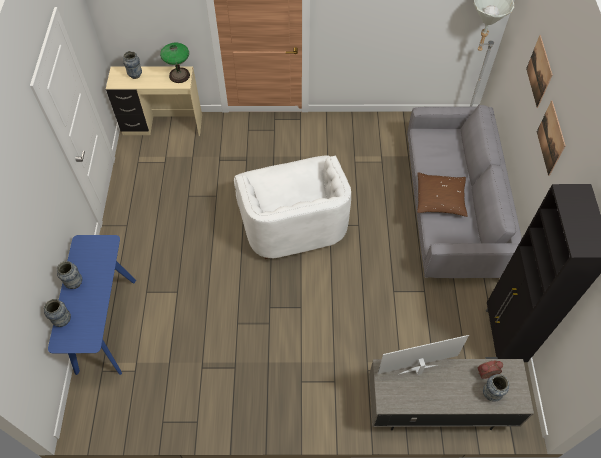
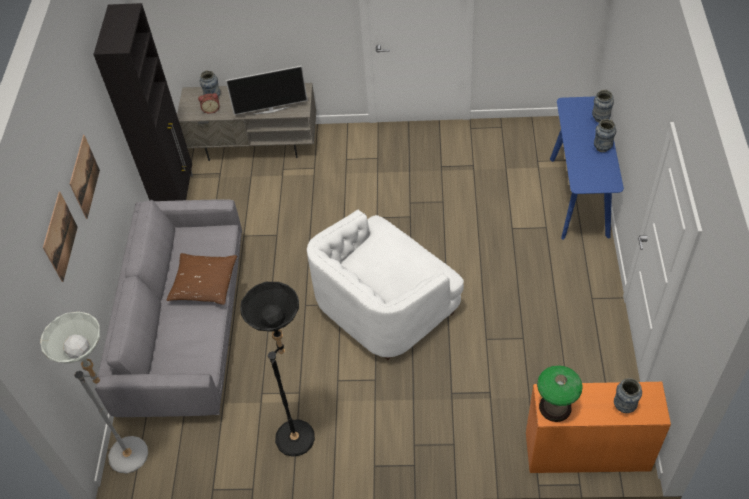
camera: 175 degrees left, 5 degrees down
(163, 126) = (586, 450): beige desk -> orange desk
(293, 222) = (385, 307): white armchair -> white armchair turned 120 degrees counterclockwise
(351, 138) = (300, 431): none -> black floor lamp

